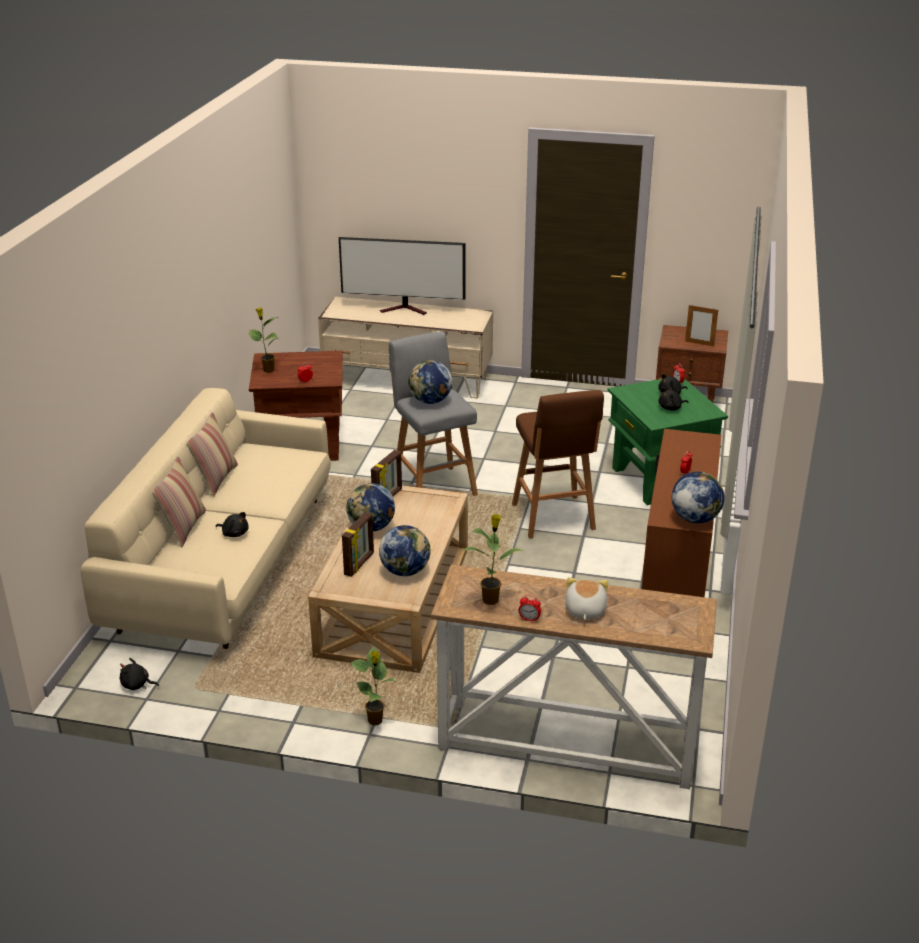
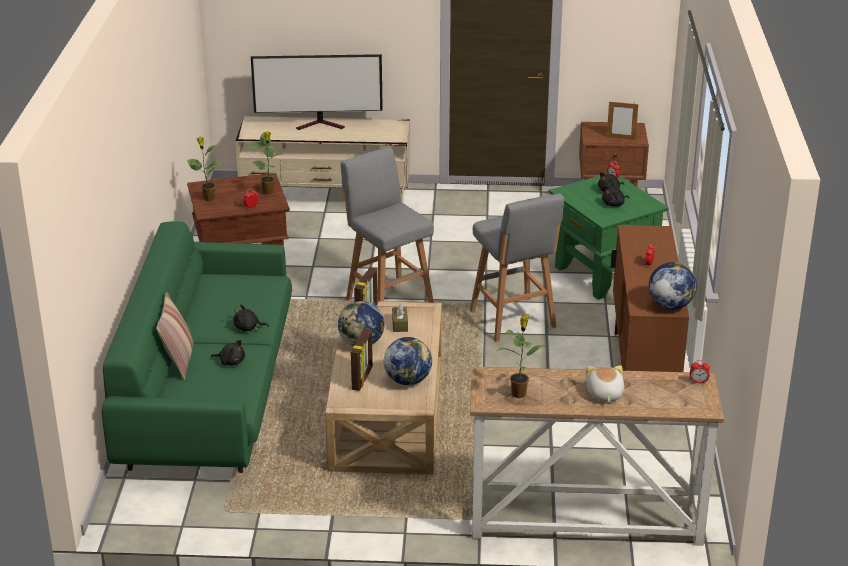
camera: 10 degrees left, 0 degrees up
(137, 685) = (168, 514): black plush toy -> black plush toy (248, 328)
(216, 479) = (191, 312): pillow -> none
(226, 562) = (209, 393): beige sofa -> green sofa
(376, 721) = (406, 521): potted plant -> potted plant (268, 192)
(418, 511) = (400, 324): none -> brown tissue box
(430, 401) = (386, 217): globe -> none
(529, 619) = (558, 407): alarm clock -> alarm clock (698, 382)
(554, 518) = (514, 320): brown stool -> grey stool

